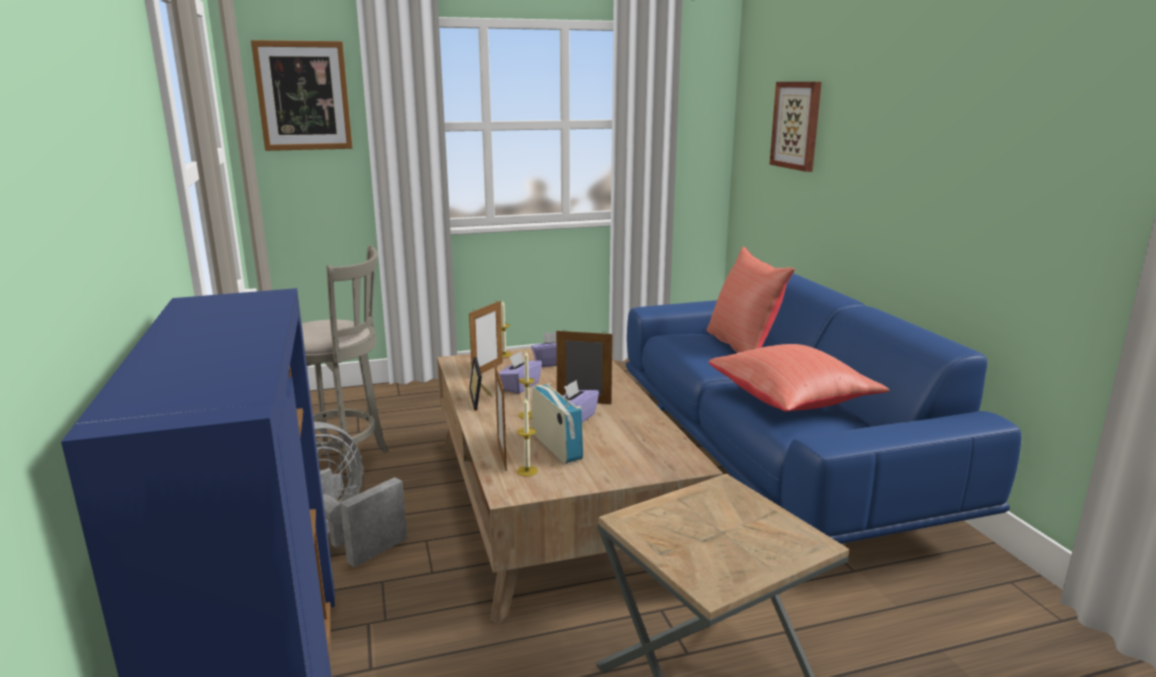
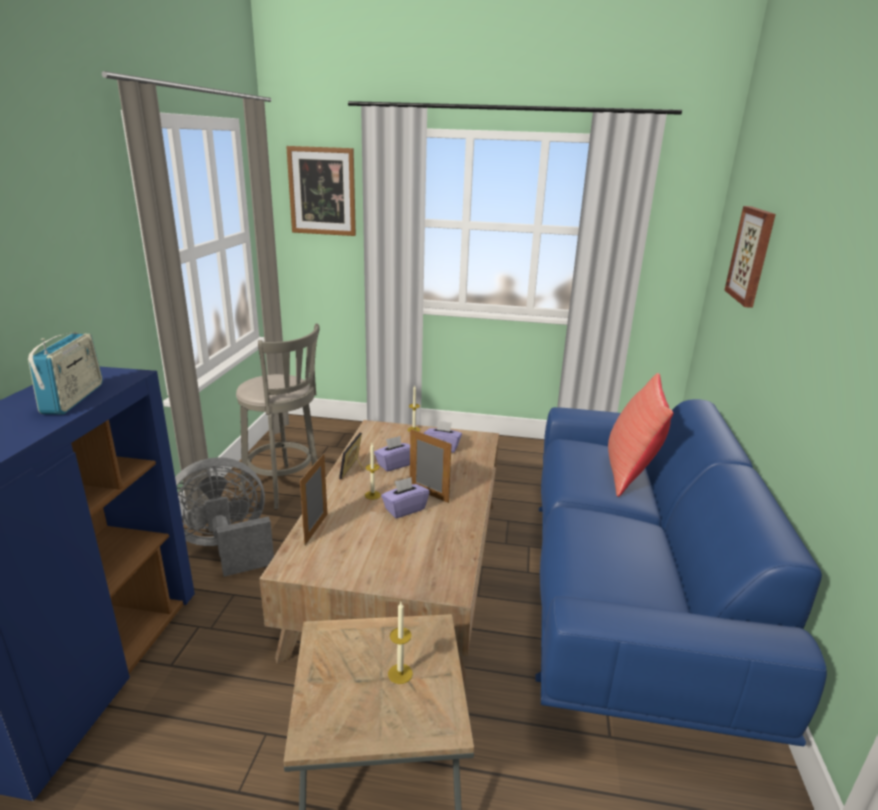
camera: 25 degrees right, 5 degrees up
(487, 370) = (386, 442): picture frame -> none
(527, 471) = (319, 550): candle -> candle (400, 673)
(556, 446) = (363, 533): radio -> radio (73, 399)
(792, 401) = (615, 547): red pillow -> none

